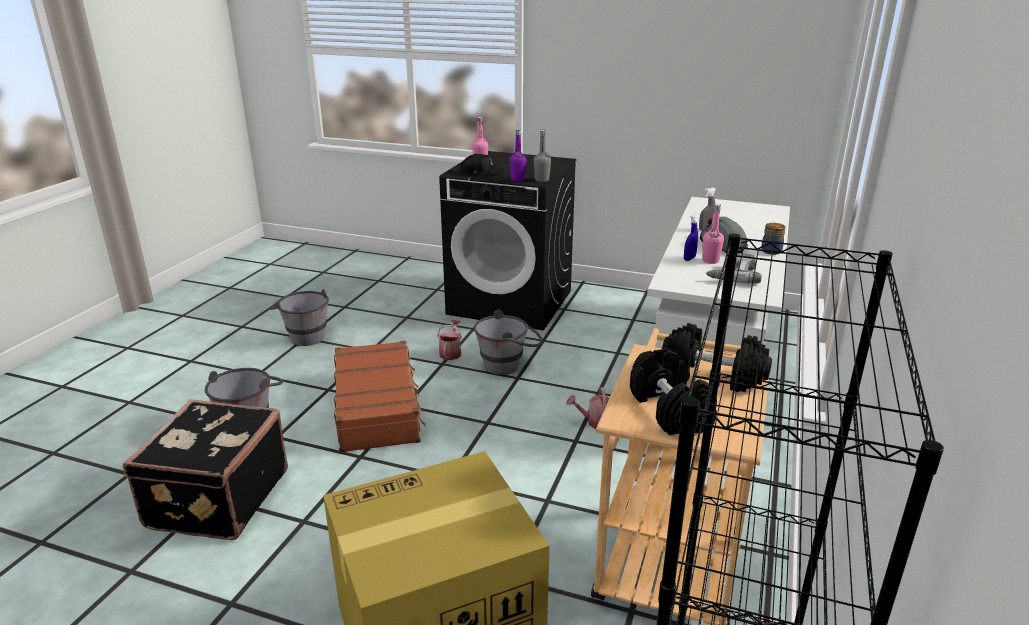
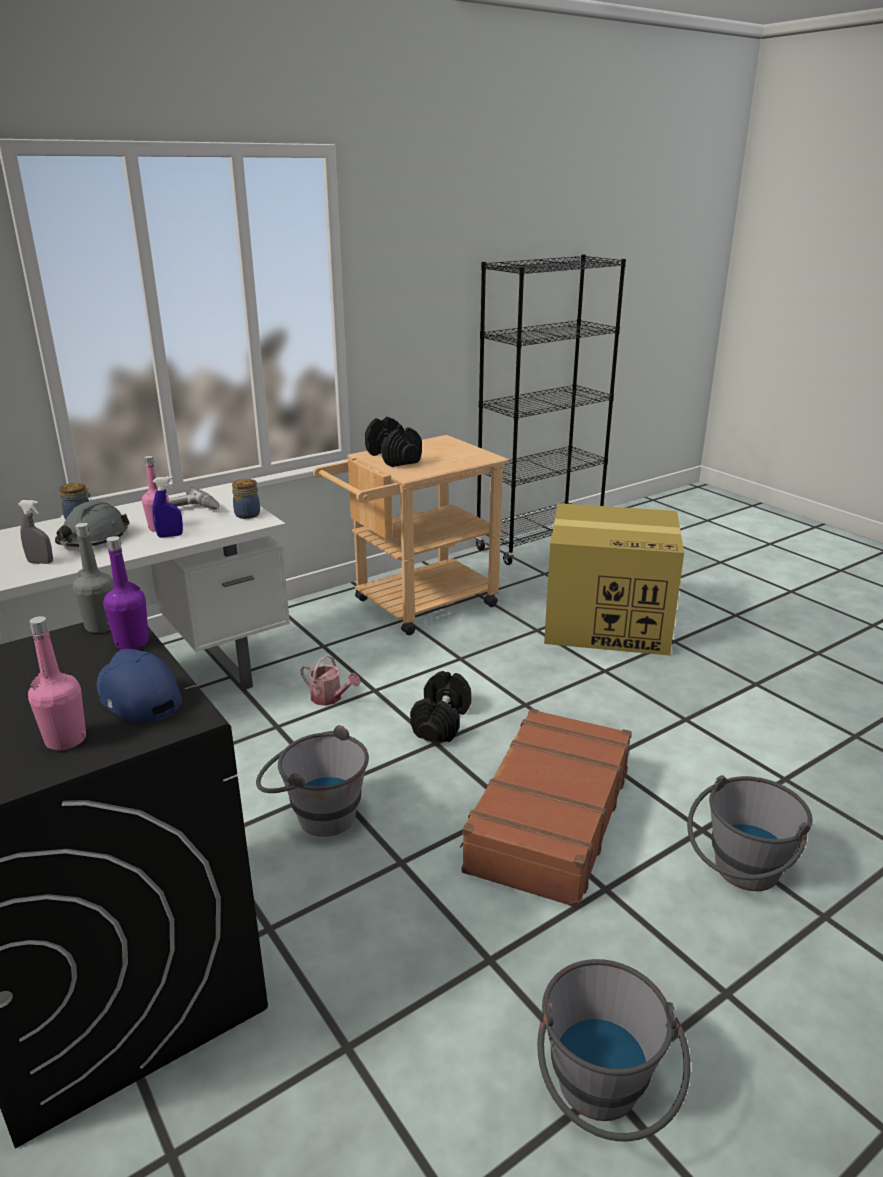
camera: 145 degrees left, 0 degrees up
(216, 499) = (779, 774): black suitcase -> none
(451, 352) = (365, 881): watering can -> none
(481, 172) = (137, 697): black cap -> blue cap
(670, 410) = (454, 453): black dumbbell -> black dumbbell (441, 721)
(688, 285) = (246, 514): none -> jar

